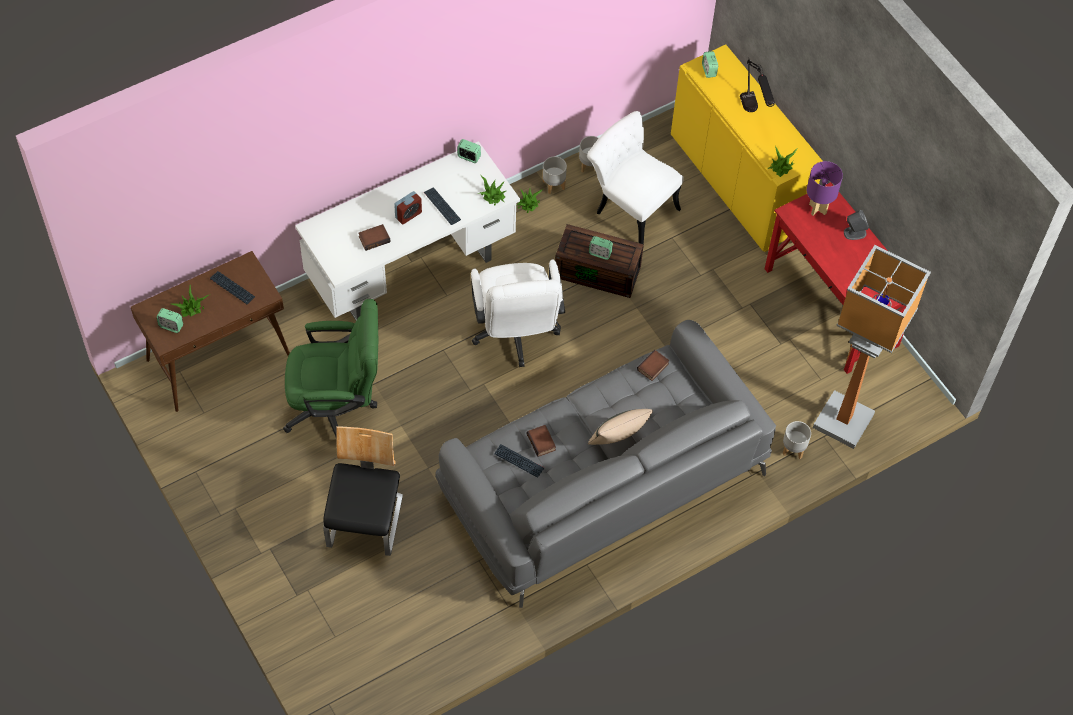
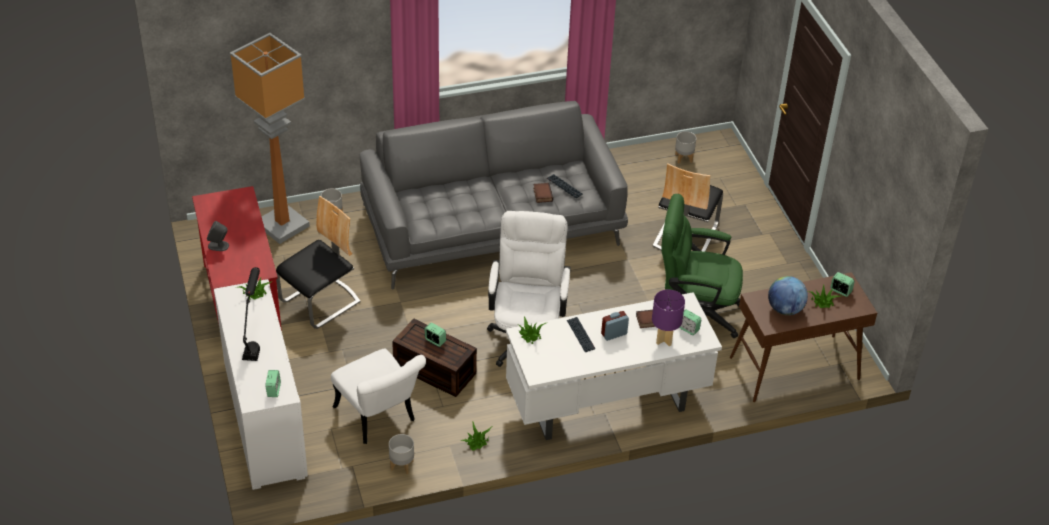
camera: 165 degrees left, 15 degrees down
(232, 288) = (785, 309): keyboard -> globe
(469, 157) = (542, 372): alarm clock -> alarm clock (688, 329)
(553, 185) = (446, 454): grey planter -> grey planter (684, 158)
(618, 441) = (482, 186): beige pillow -> none
(653, 367) = (433, 224): book -> none
(737, 182) = (265, 420): yellow cabinet -> white cabinet
(749, 326) = (320, 302): none -> chair
(817, 209) = (239, 269): purple table lamp -> purple table lamp (664, 340)

